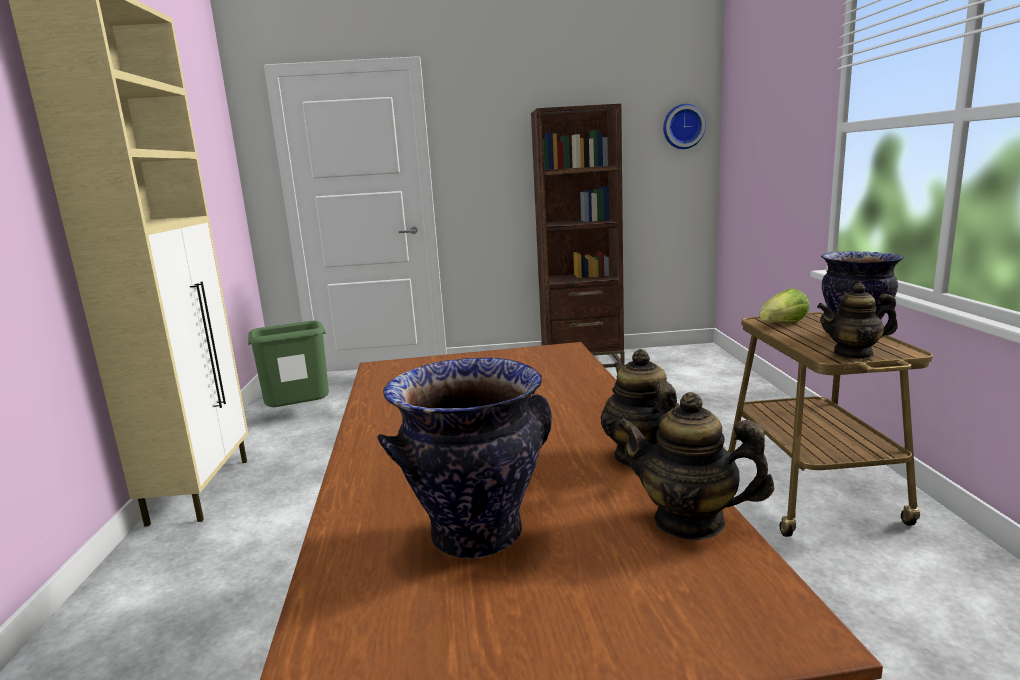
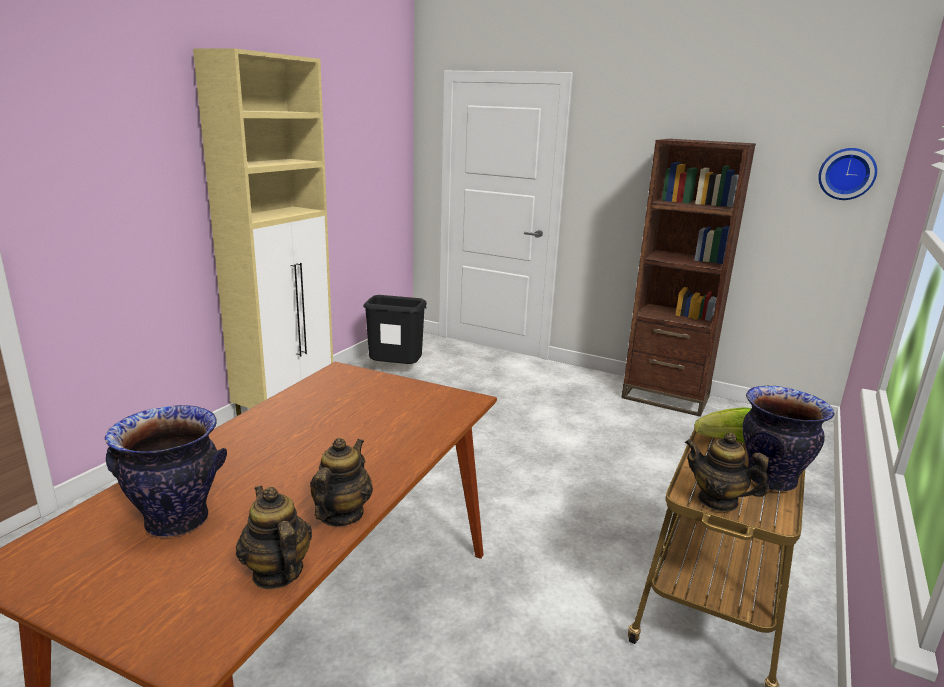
camera: 30 degrees right, 5 degrees up
(300, 414) = (396, 371): green trash can -> black trash can

